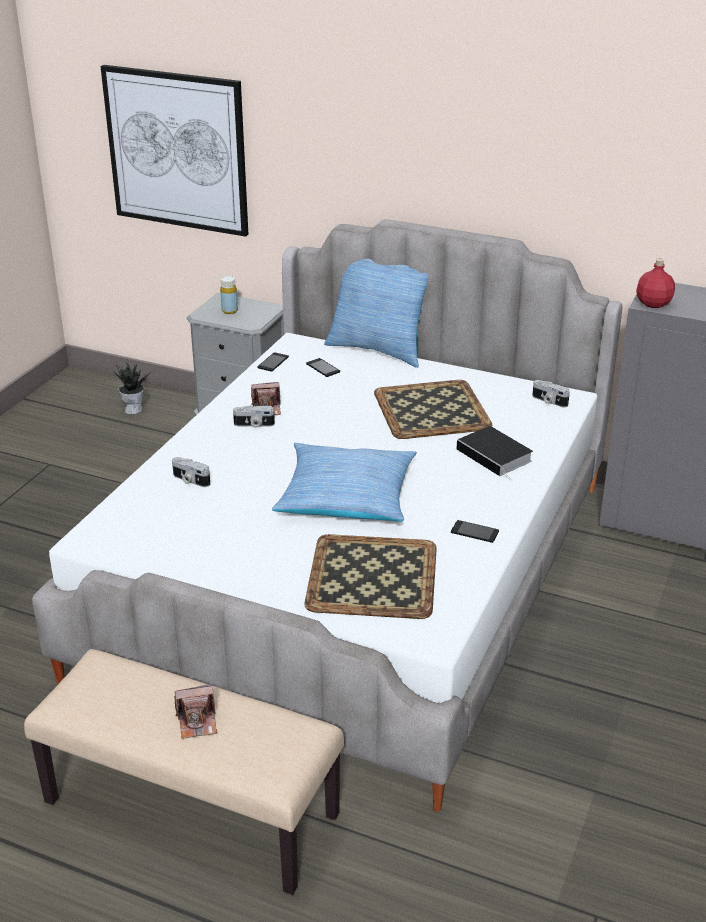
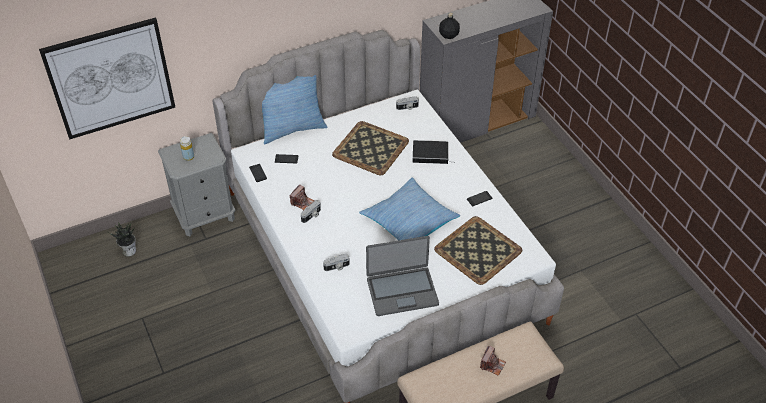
camera: 50 degrees left, 15 degrees up
(210, 548) = (402, 291): none -> laptop
(653, 303) = (448, 35): red bottle -> black bottle

